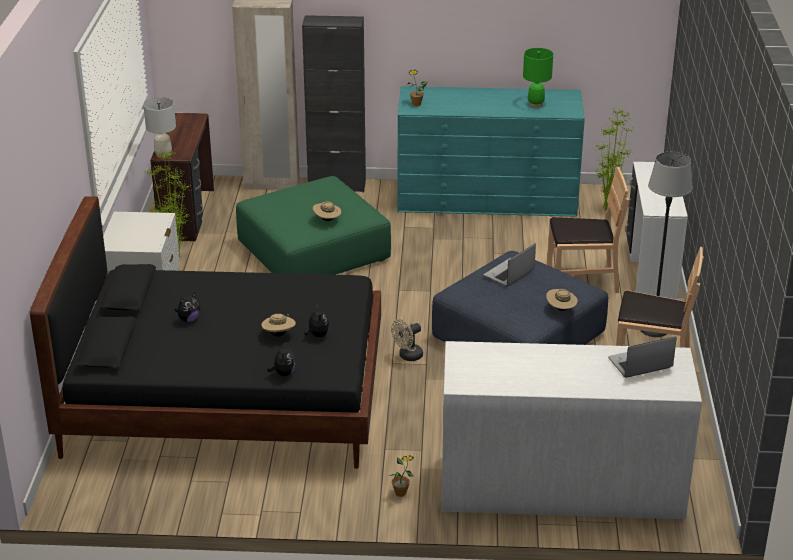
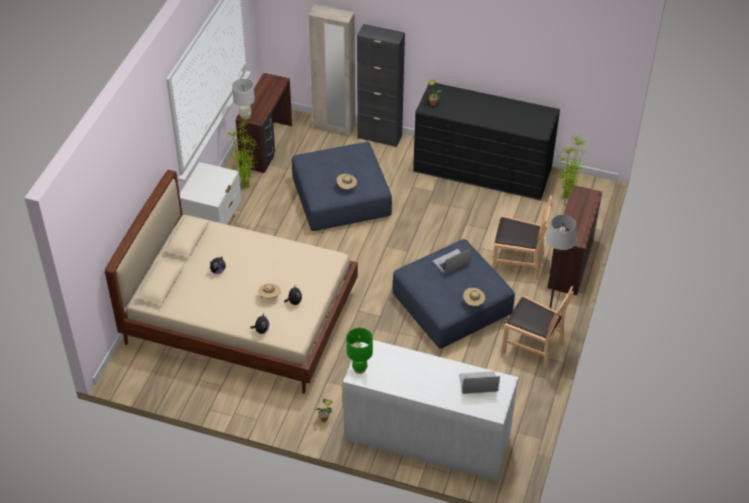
camera: 15 degrees right, 15 degrees up
(226, 398) = (241, 317): black bed -> beige bed
(313, 250) = (341, 197): green ottoman -> blue ottoman
(407, 356) = (370, 307): beige fan -> none
(487, 198) = (482, 170): turquoise dresser -> black dresser
(535, 104) = (519, 119): green table lamp -> green table lamp (359, 368)
(649, 270) = (570, 263): white desk -> brown desk

